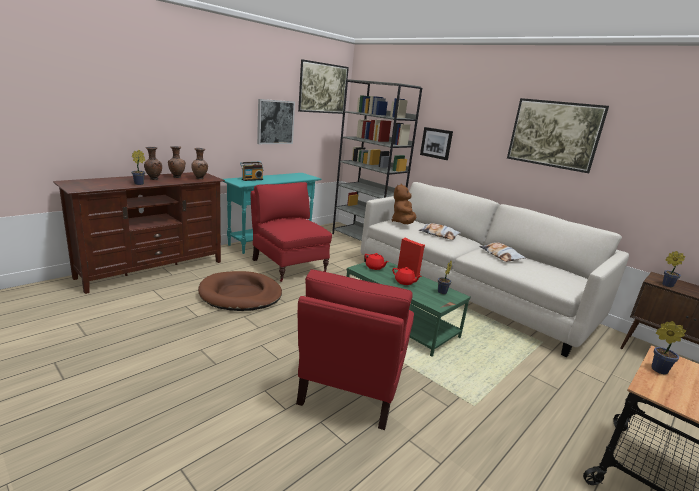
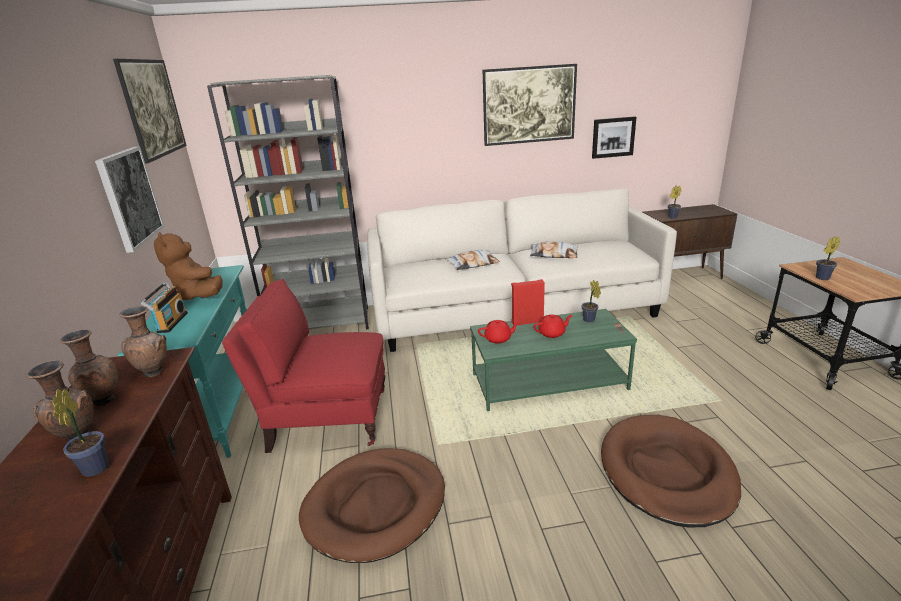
camera: 50 degrees left, 5 degrees up
(352, 386) = (666, 472): red armchair -> brown dog bed
(403, 223) = (416, 271): brown plush toy -> brown plush toy (198, 296)
(436, 143) = (380, 151): picture -> picture (613, 137)

